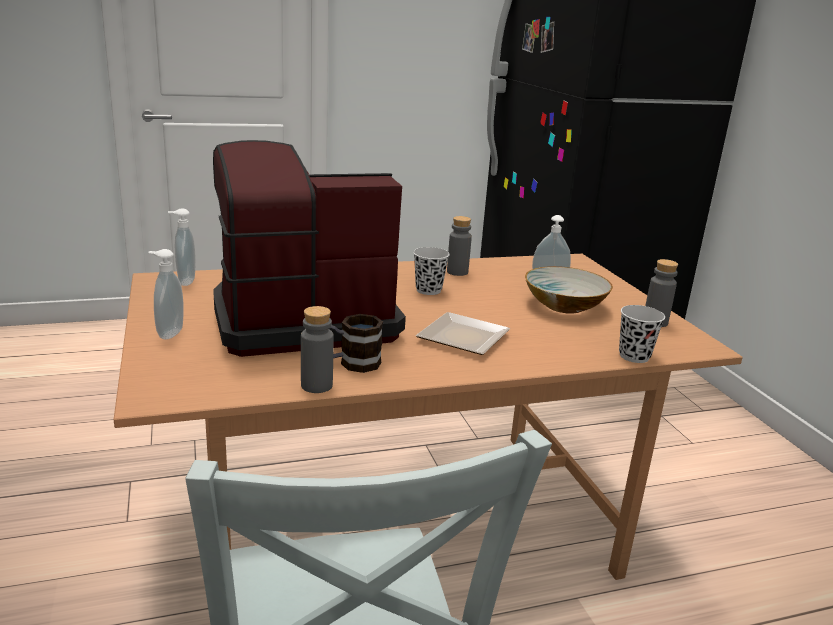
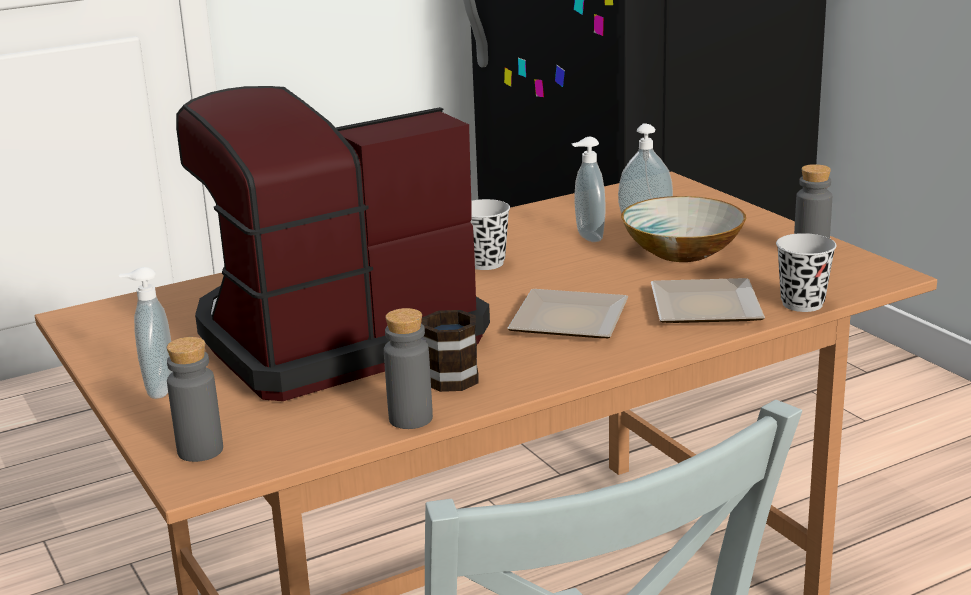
camera: 10 degrees left, 0 degrees up
(184, 281) = (124, 313): soap dispenser -> soap dispenser (587, 237)
(457, 272) = (511, 229): grey bottle -> grey bottle (200, 450)
(560, 347) = (702, 309): none -> plate

